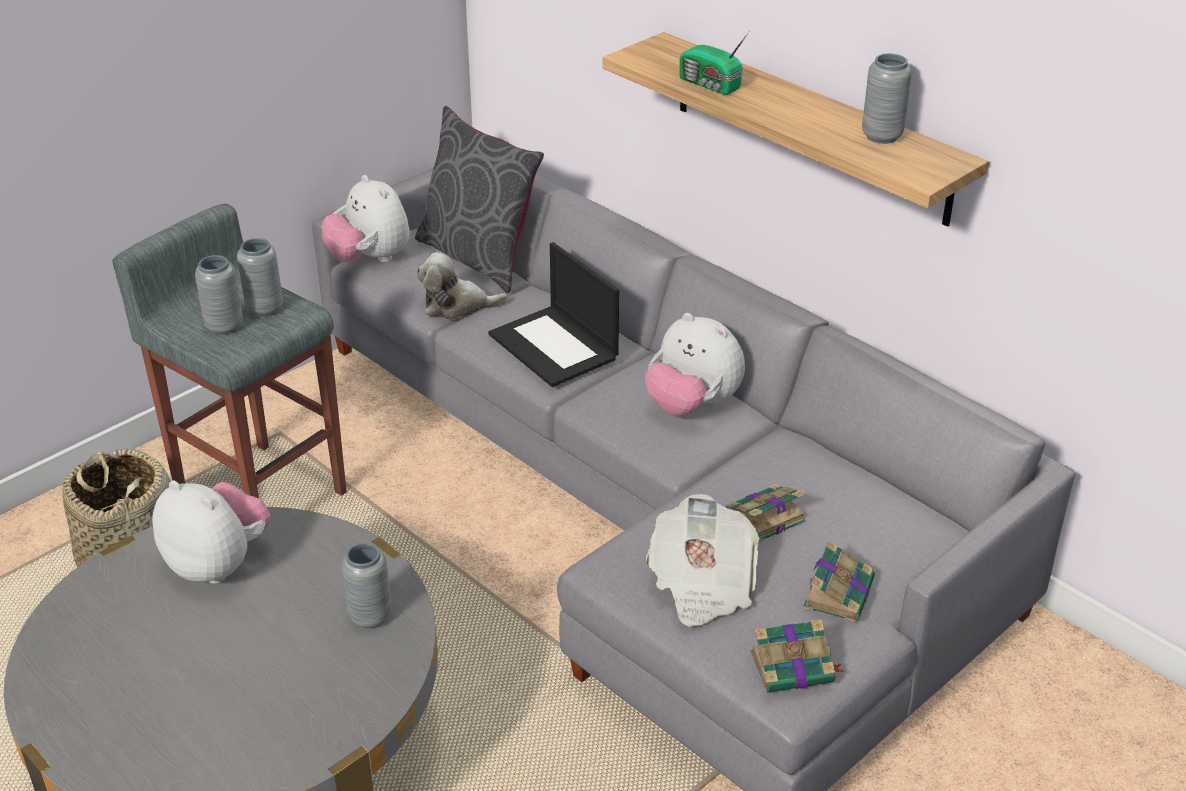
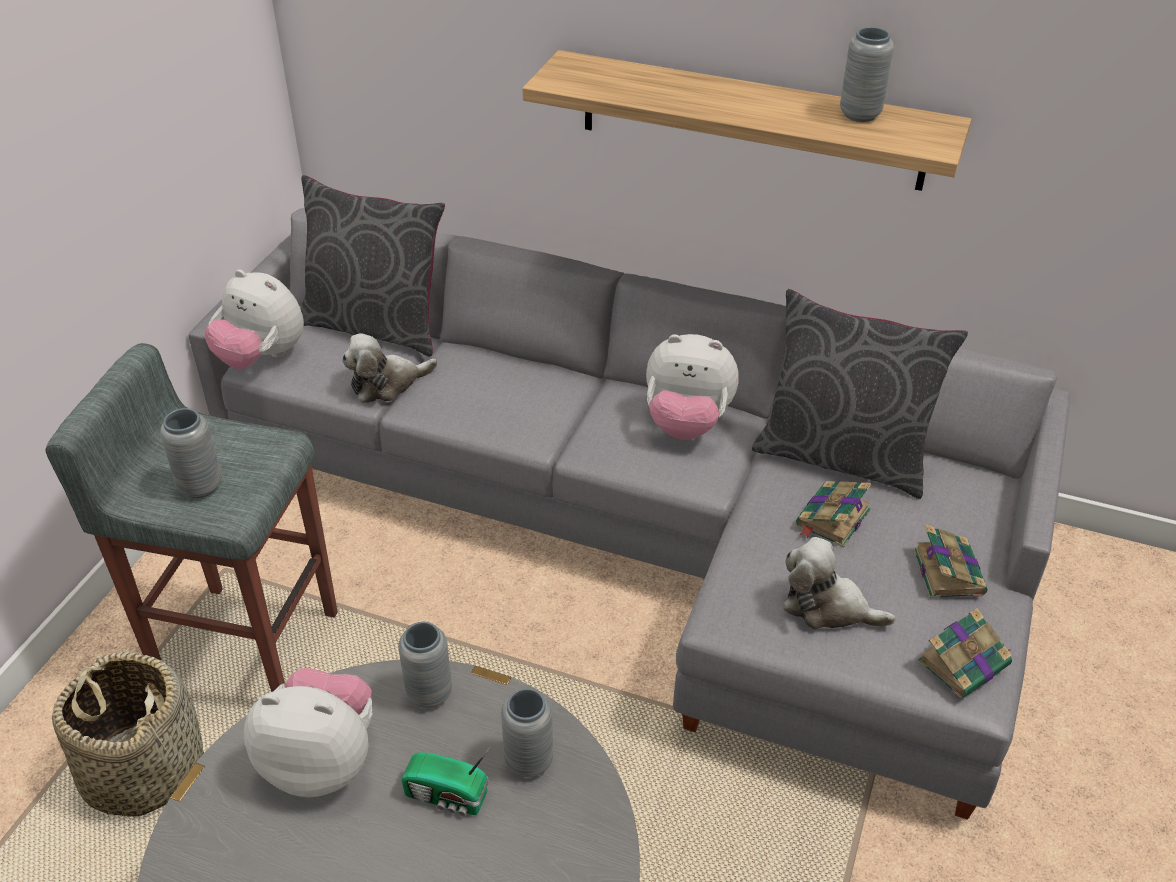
camera: 25 degrees left, 5 degrees up
(265, 309) = (233, 451): grey vase -> grey vase (429, 694)
(555, 347) = (518, 400): laptop -> none
(701, 585) = (827, 607): newspaper -> plush toy
(710, 85) = (655, 96): radio -> radio (448, 796)
(816, 472) = (842, 456): none -> grey pillow

